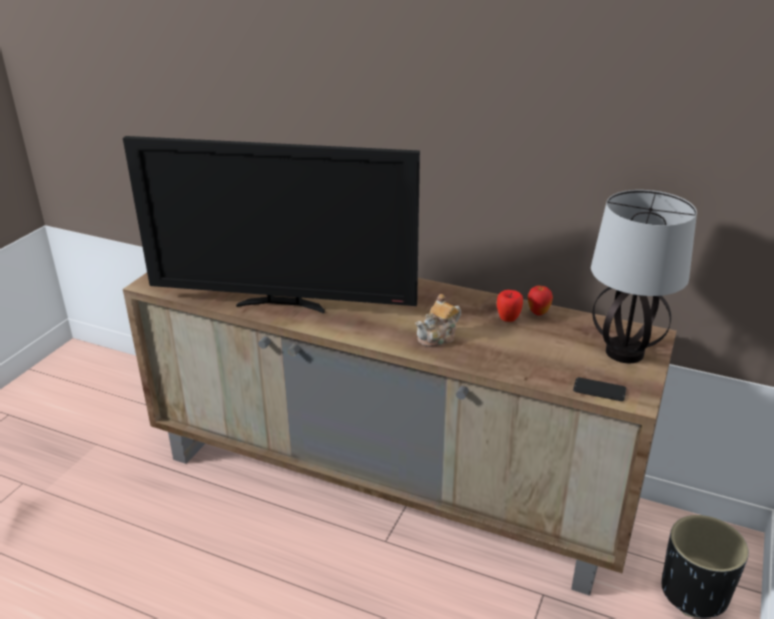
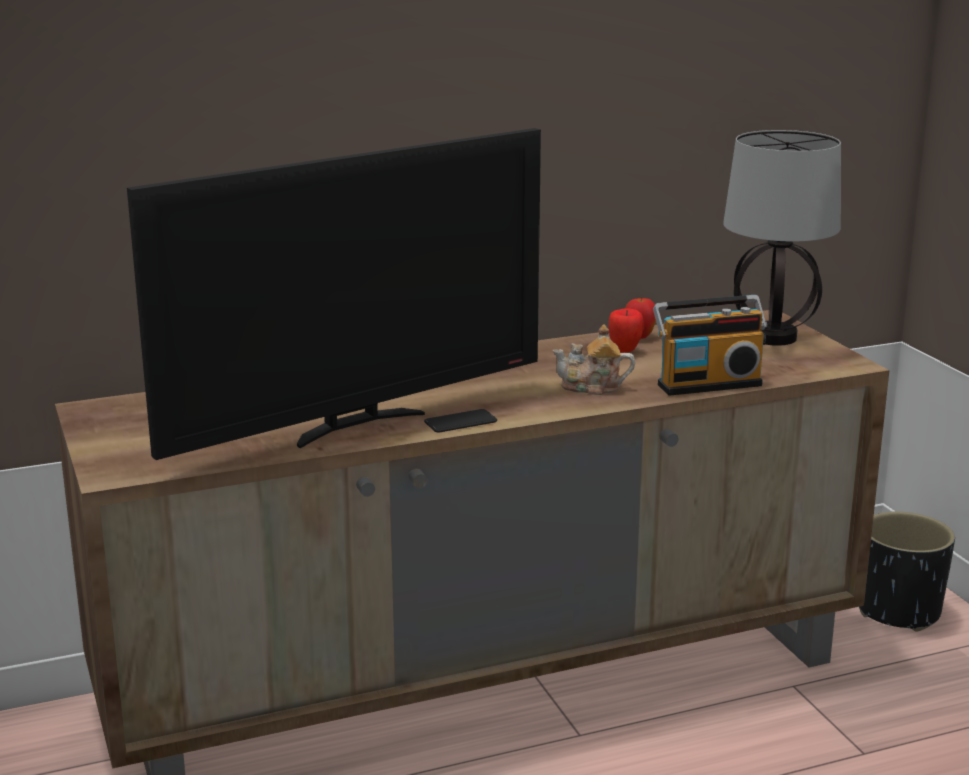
camera: 45 degrees left, 10 degrees down
(438, 337) = (592, 387): teapot -> teapot turned 90 degrees clockwise
(508, 368) = (707, 384): none -> radio
(599, 390) = (811, 369): phone -> phone (460, 422)

